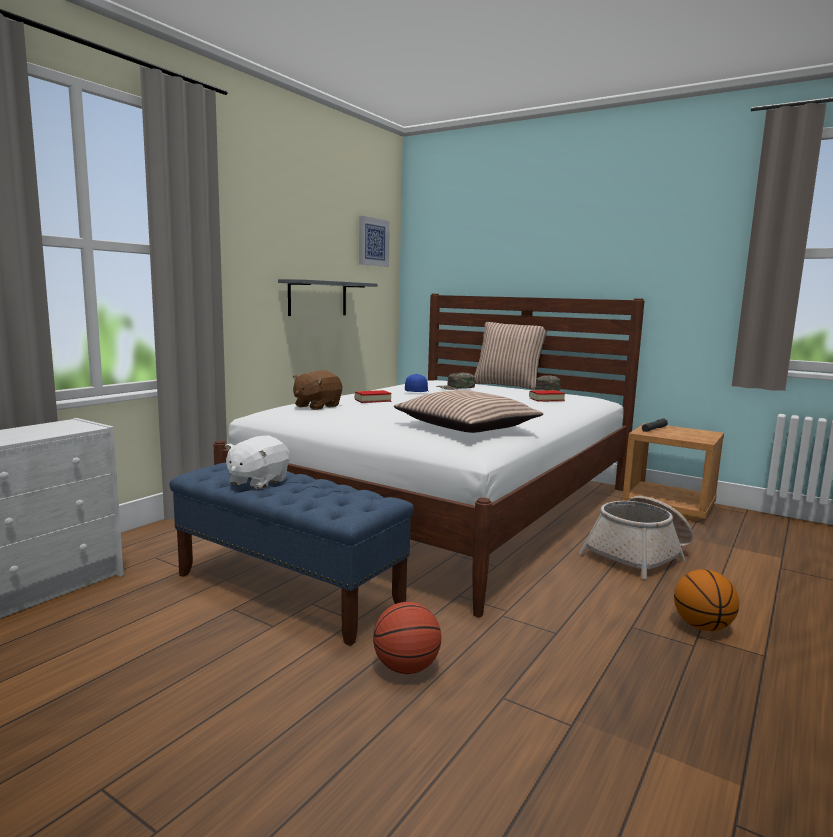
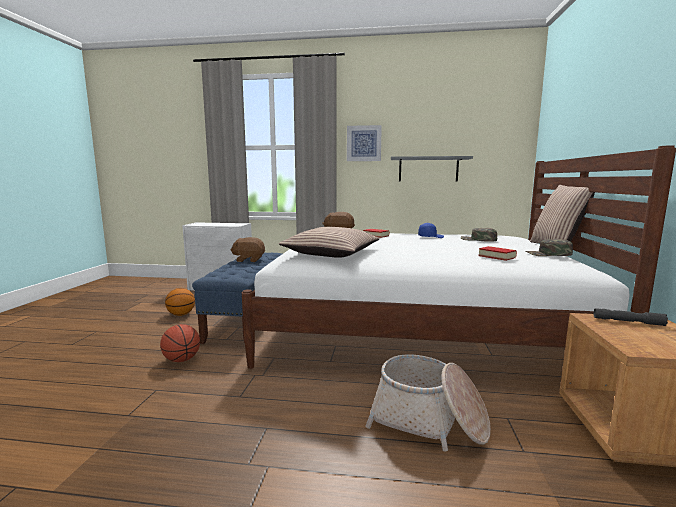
camera: 65 degrees right, 0 degrees up
(257, 482) = (249, 260): white plush toy -> brown plush toy
(373, 242) = (496, 123): picture -> picture (364, 143)
(702, 626) = (288, 469): basketball -> basketball (181, 314)

